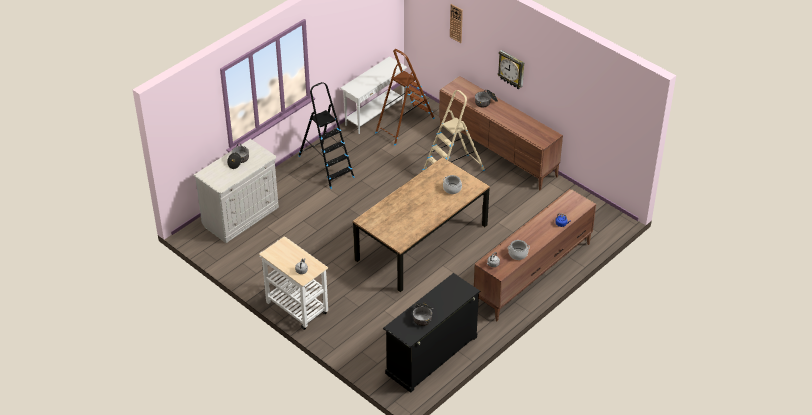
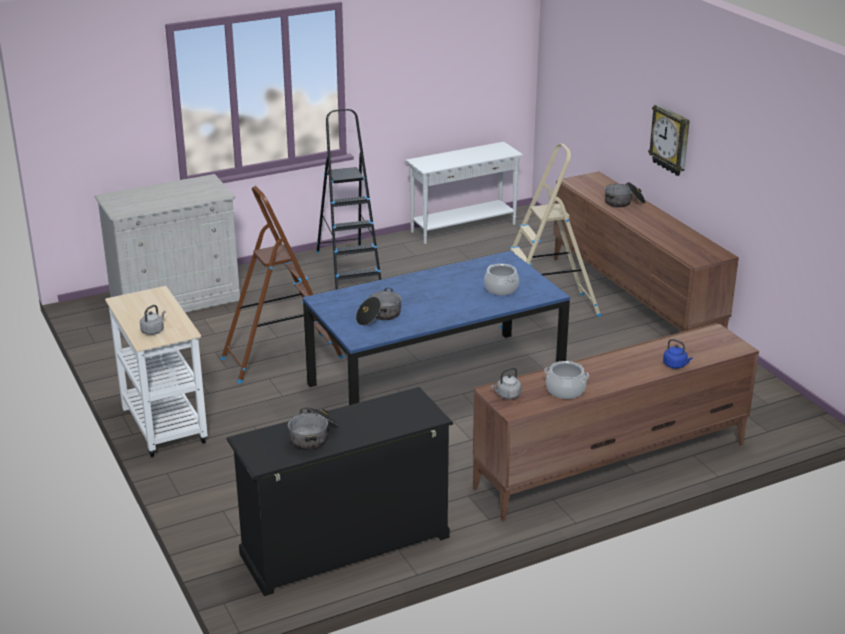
camera: 20 degrees right, 15 degrees down
(238, 160) = (174, 192): cooking pot -> cooking pot (379, 316)
(405, 125) = (502, 246): brown step ladder -> brown step ladder (283, 358)
(421, 242) = (436, 383): brown dining table -> blue dining table
(456, 23) = (600, 71): wall clock -> none

